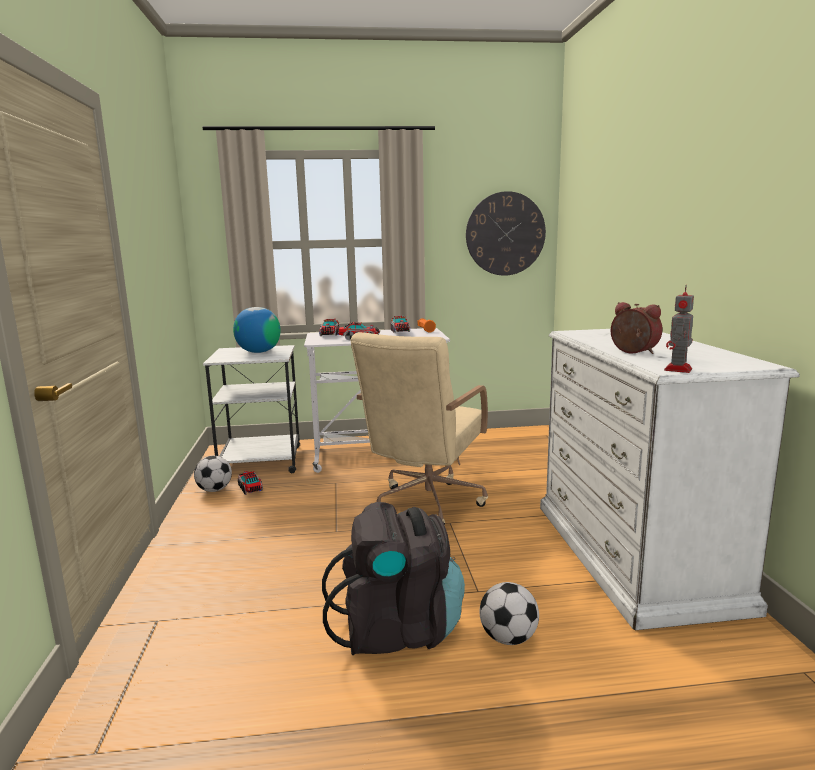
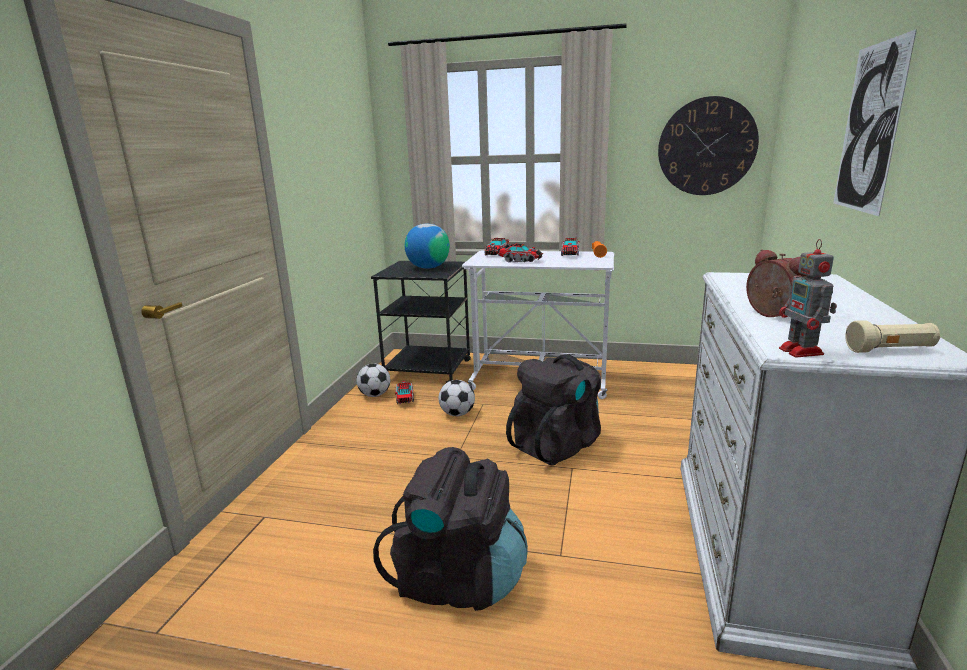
camera: 20 degrees right, 5 degrees up
(262, 461) = (429, 371): white cart -> black cart
(426, 506) = (557, 444): beige office chair -> black backpack
(508, 638) = (564, 620): football -> football (457, 414)
(655, 215) = (869, 128): none -> picture
(677, 370) = (802, 352): toy robot -> toy robot turned 60 degrees counterclockwise
(728, 364) = (890, 350): none -> beige flashlight

